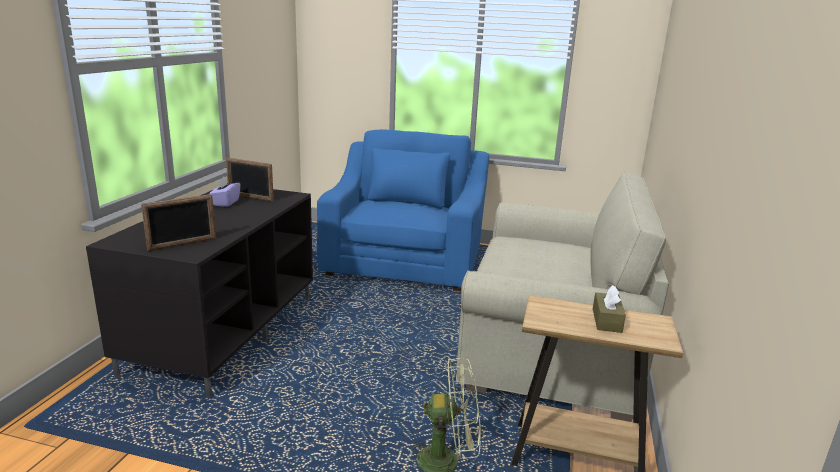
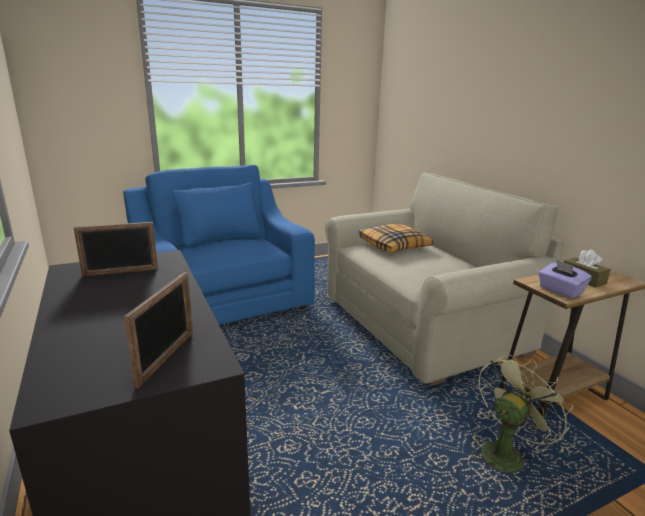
camera: 40 degrees left, 0 degrees up
(225, 202) = (103, 287): purple tissue box -> purple tissue box (560, 291)
(541, 247) = (394, 246): none -> pillow

